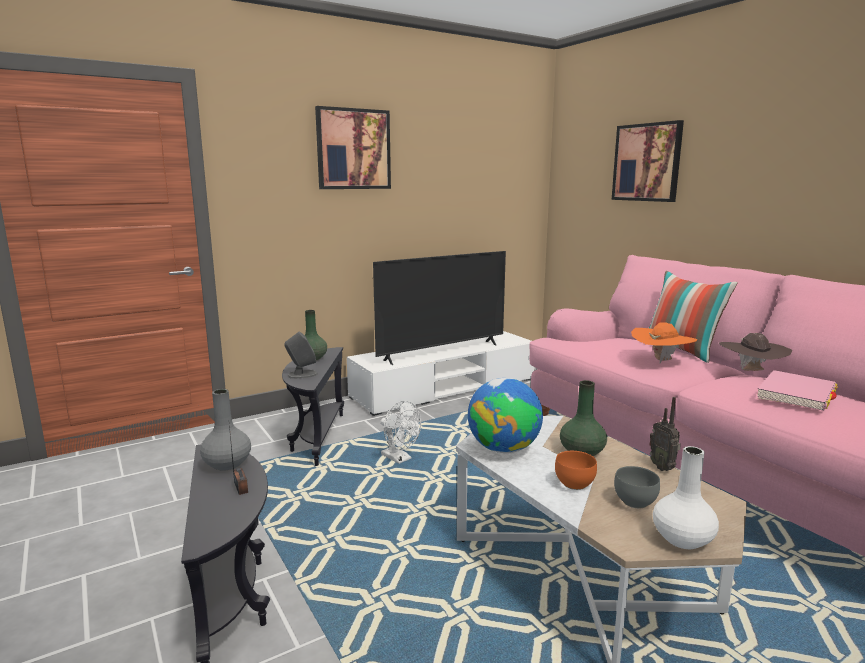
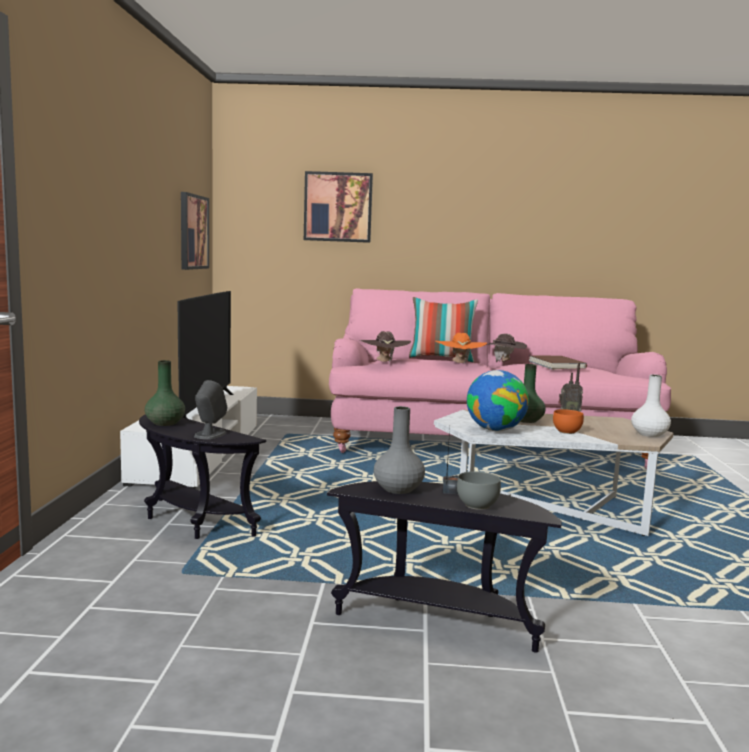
camera: 55 degrees left, 5 degrees down
(353, 149) = (116, 161): picture -> picture (193, 232)
(399, 458) = (305, 506): white fan -> none
(584, 341) = (384, 362): none -> brown hat
(636, 501) = (602, 429): grey bowl -> grey bowl (477, 505)
(796, 394) = (556, 365): pink book -> brown book

